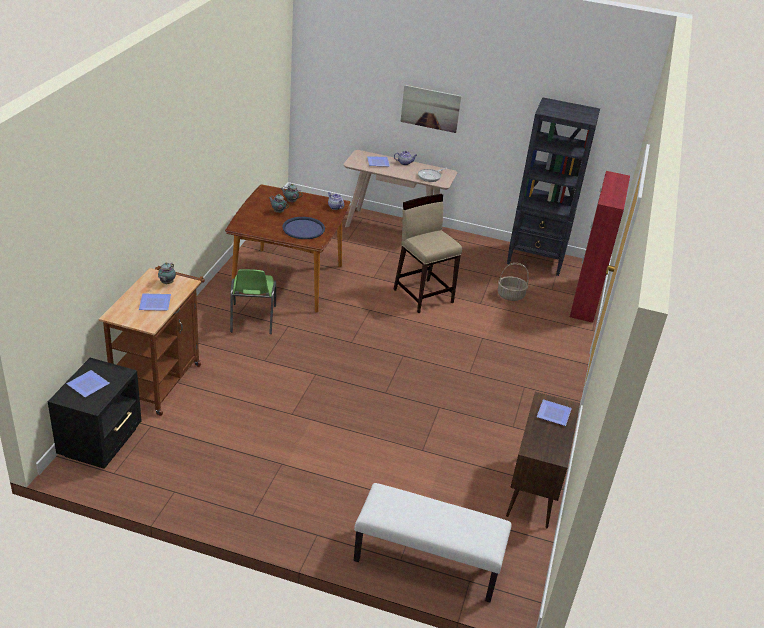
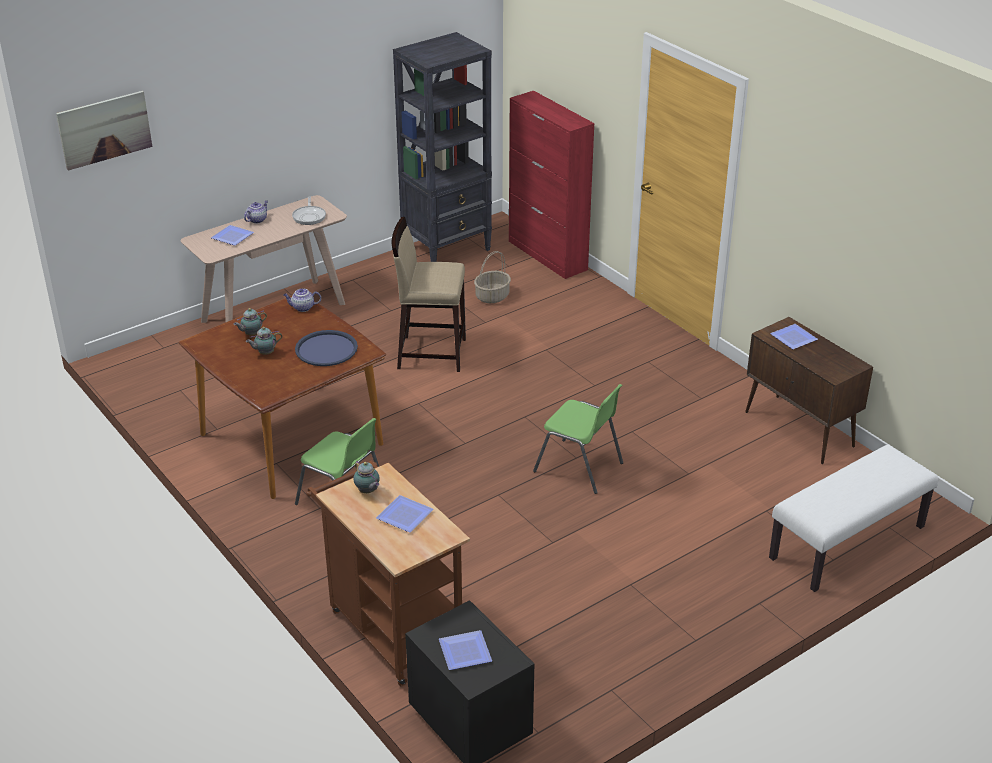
camera: 50 degrees left, 0 degrees up
(376, 398) = (579, 467): none -> green chair
(430, 108) = (262, 131): picture -> picture (104, 129)

